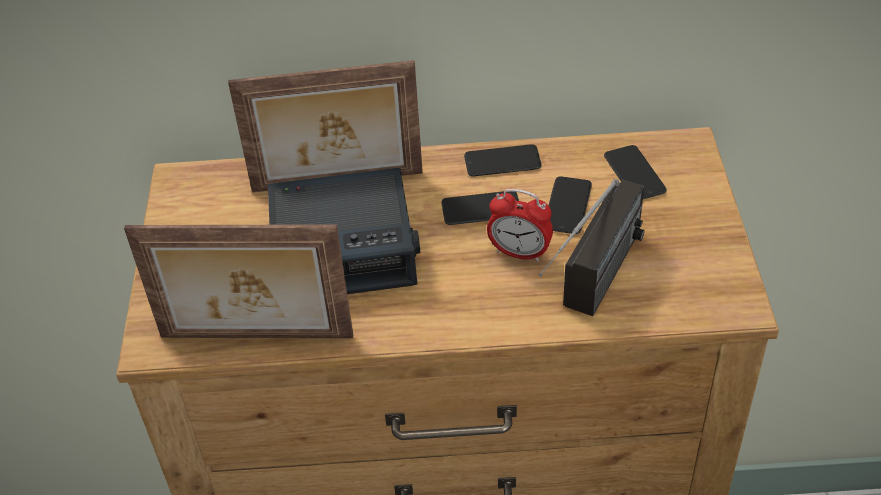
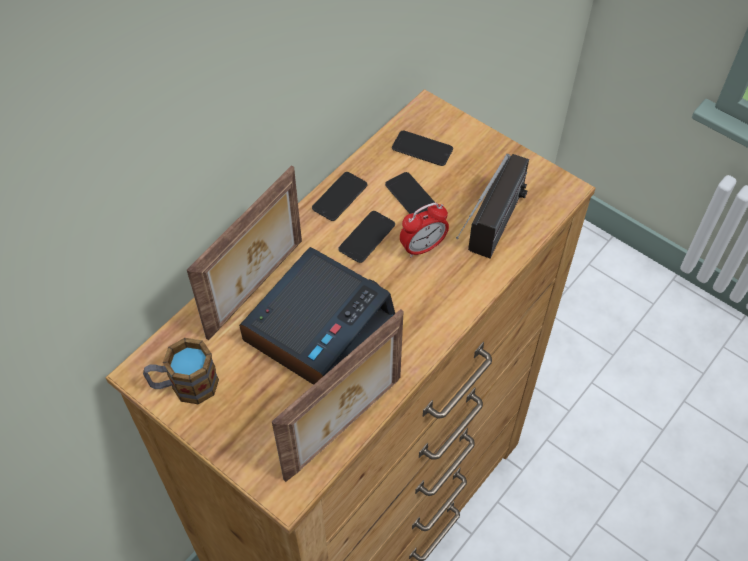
camera: 50 degrees left, 10 degrees up
(192, 210) = (185, 385): none -> mug
(592, 293) = (489, 240): radio -> radio turned 45 degrees clockwise

